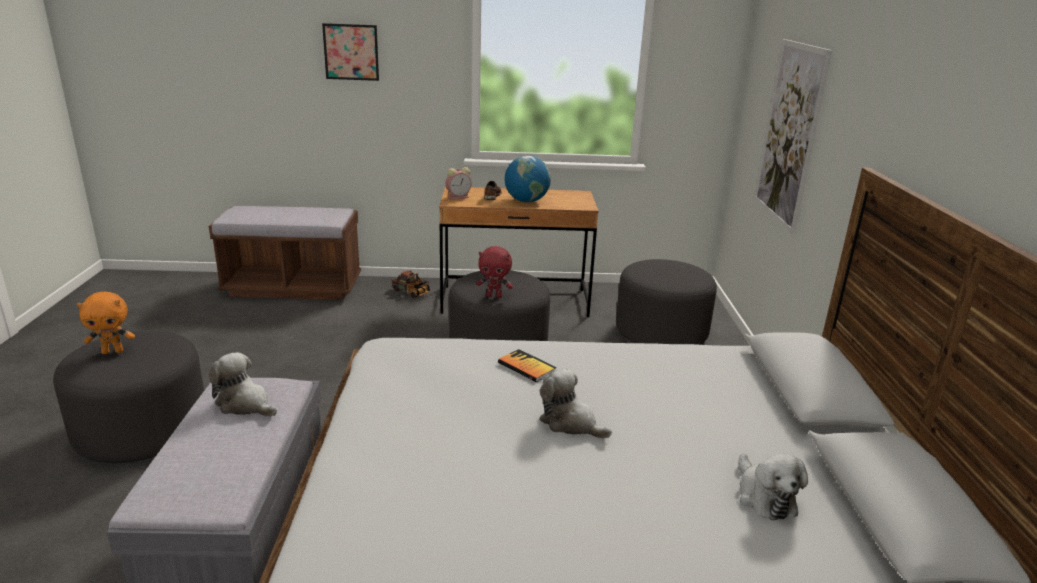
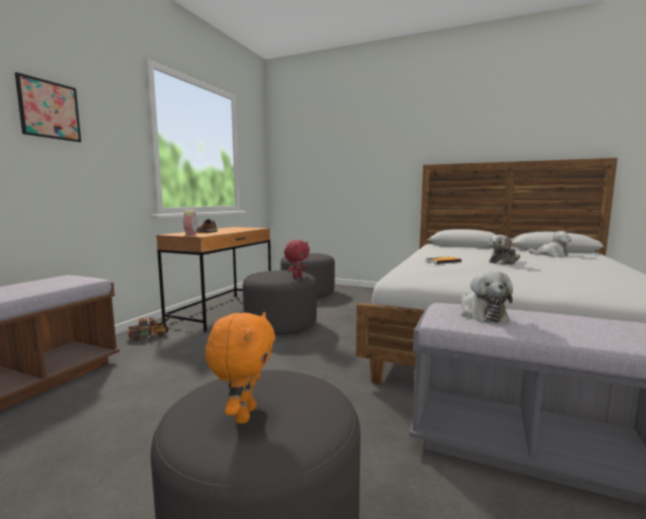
camera: 65 degrees left, 15 degrees down
(245, 404) = (481, 314): plush toy -> plush toy turned 60 degrees counterclockwise
(526, 201) = (229, 230): globe -> none
(789, 134) = (337, 173): picture -> none

